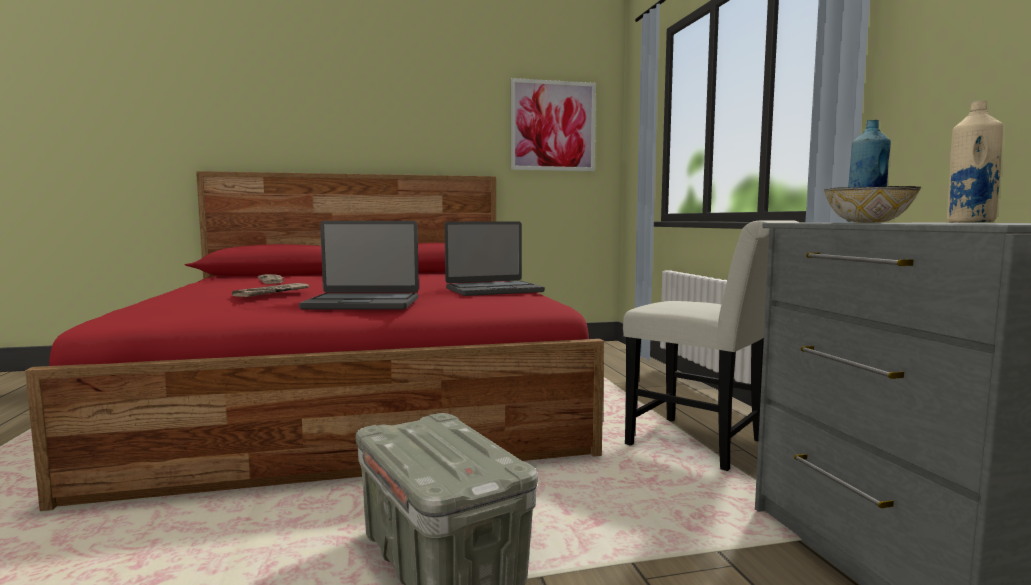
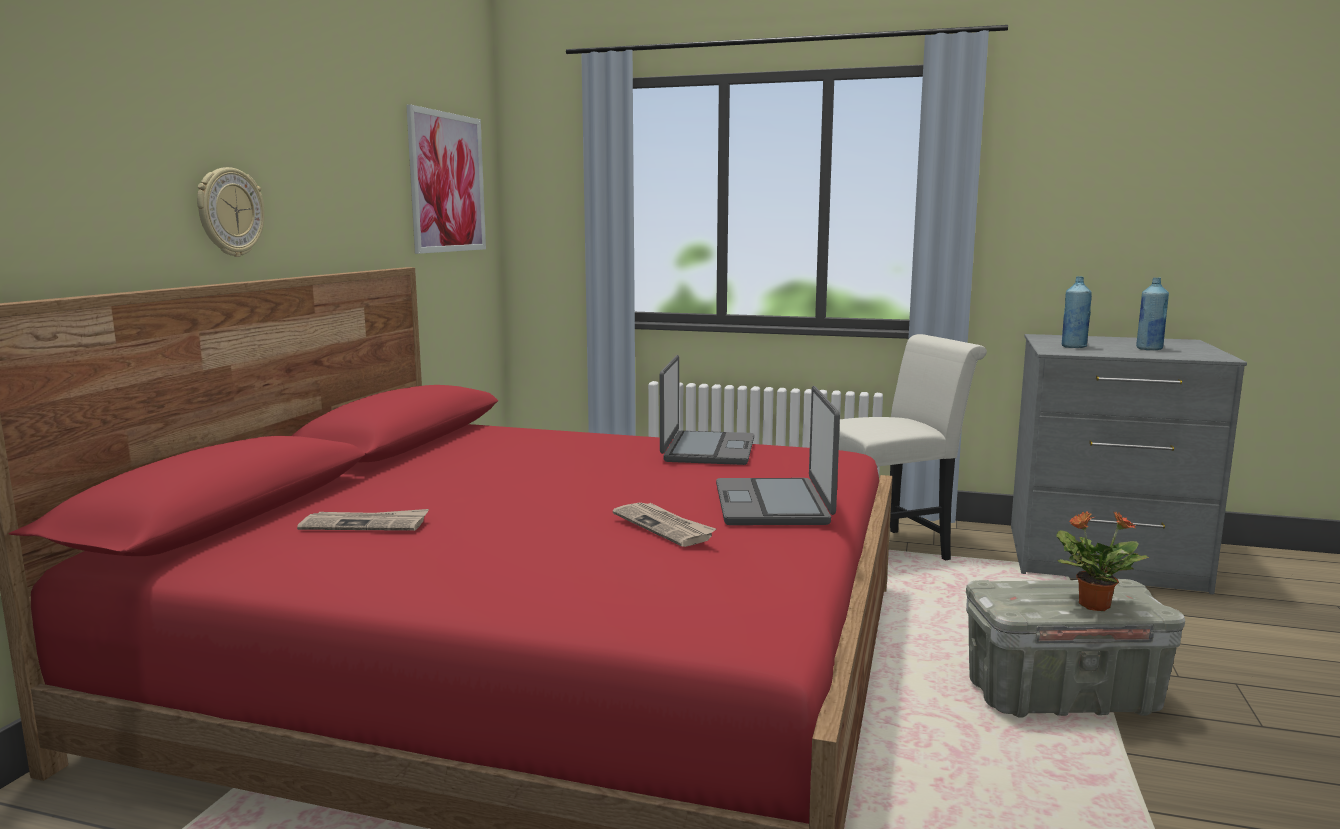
camera: 60 degrees left, 5 degrees up
(351, 140) = (229, 212): none -> wall clock
(363, 303) = (774, 504): laptop -> laptop turned 150 degrees clockwise
(419, 454) = (1092, 605): none -> potted plant
(869, 222) = (1117, 353): bowl -> none
(969, 222) = (1149, 349): beige bottle -> blue bottle

